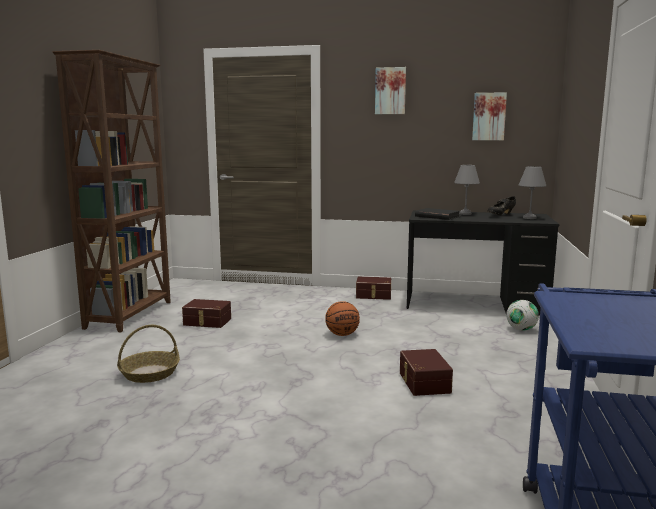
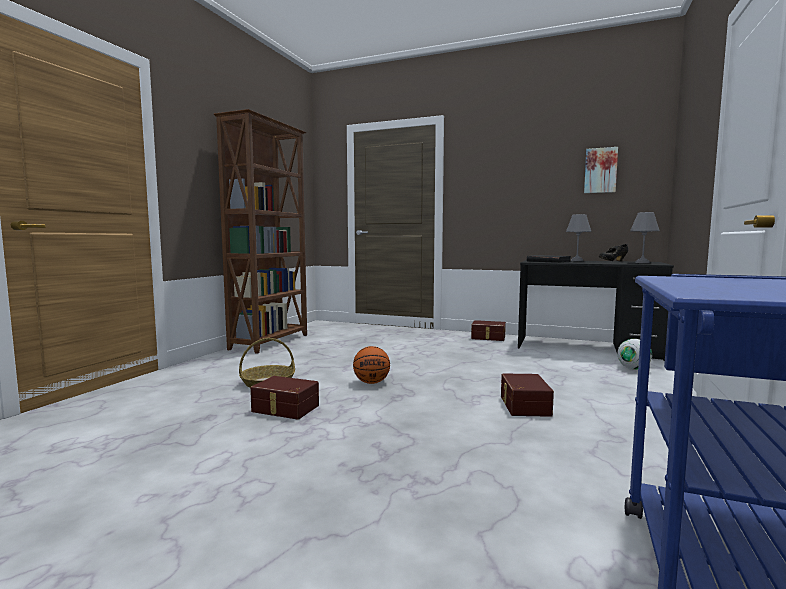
camera: 10 degrees right, 5 degrees down
(207, 322) = (332, 350): brown storage box -> brown storage box (285, 409)
(342, 334) = (451, 364): basketball -> basketball (371, 382)
(390, 91) = (506, 151): picture -> none

